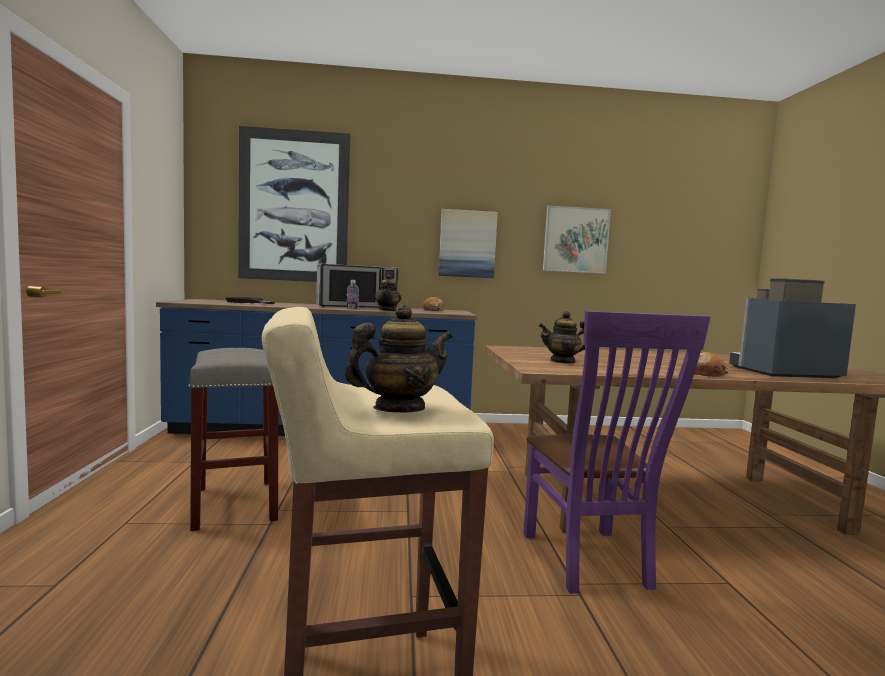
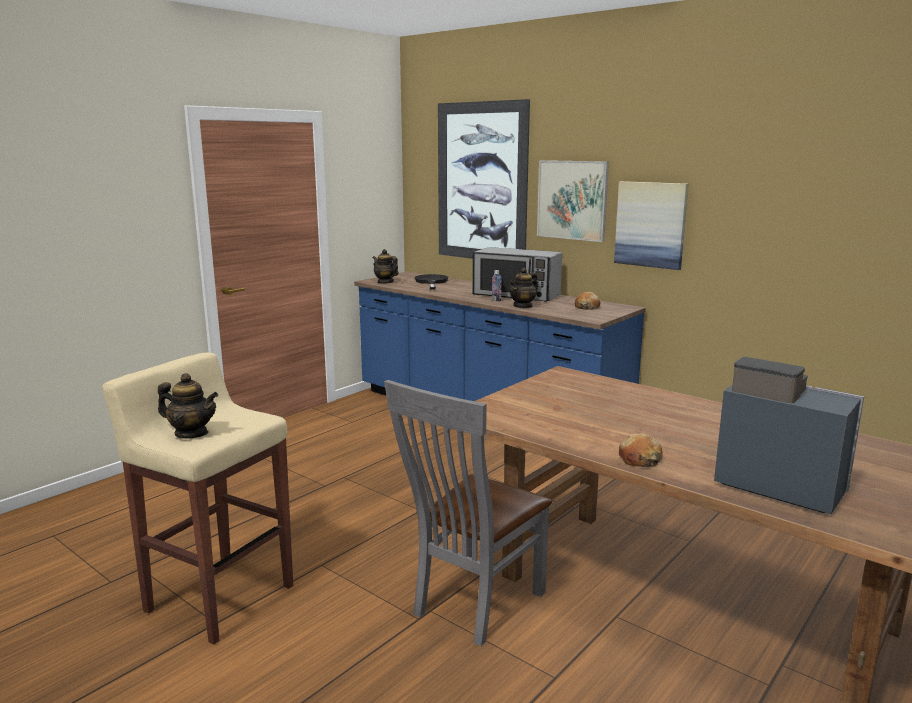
camera: 45 degrees right, 10 degrees up
(236, 504) = (328, 464): grey stool -> none
(563, 361) = (542, 407): teapot -> teapot (385, 282)
(576, 240) = (801, 221): picture -> picture (572, 200)
(590, 563) = (472, 605): purple chair -> grey chair

